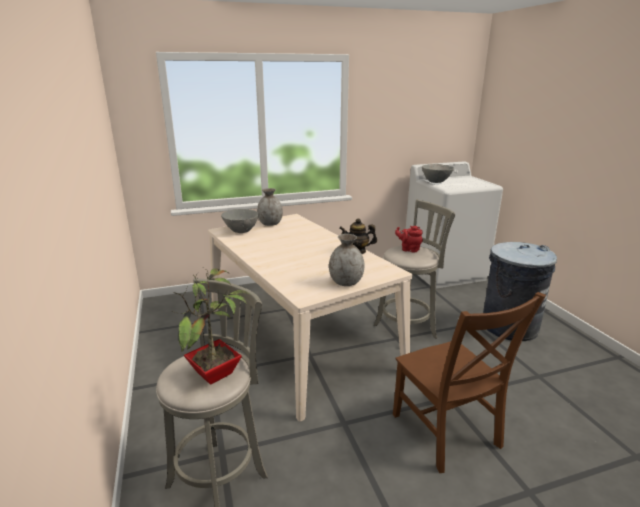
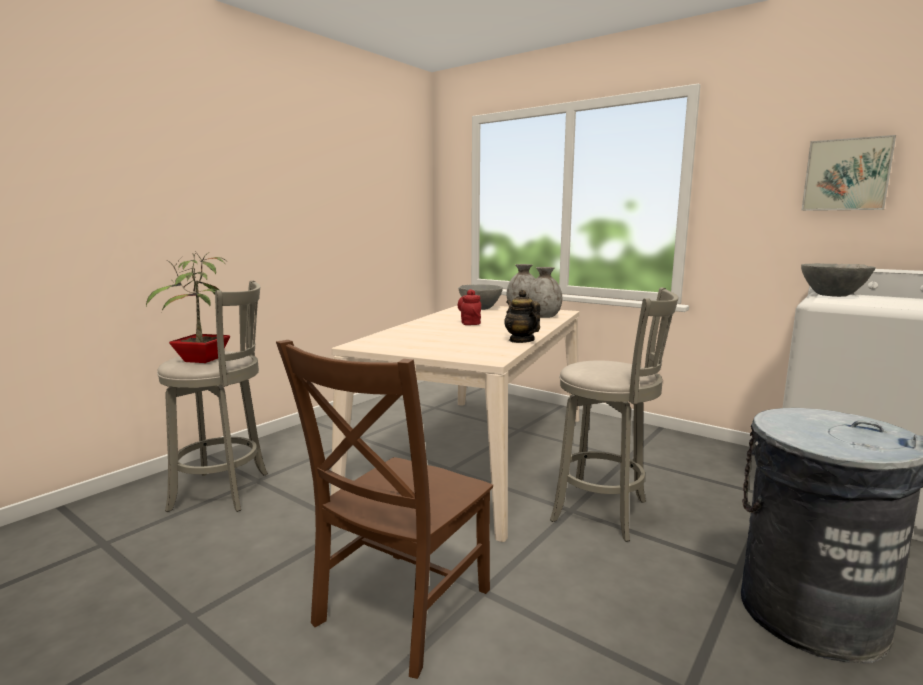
camera: 55 degrees right, 10 degrees down
(346, 282) = (420, 350): grey vase -> grey vase (544, 316)
(409, 249) = (614, 365): red teapot -> red teapot (470, 323)
(420, 115) = (846, 175): none -> picture

